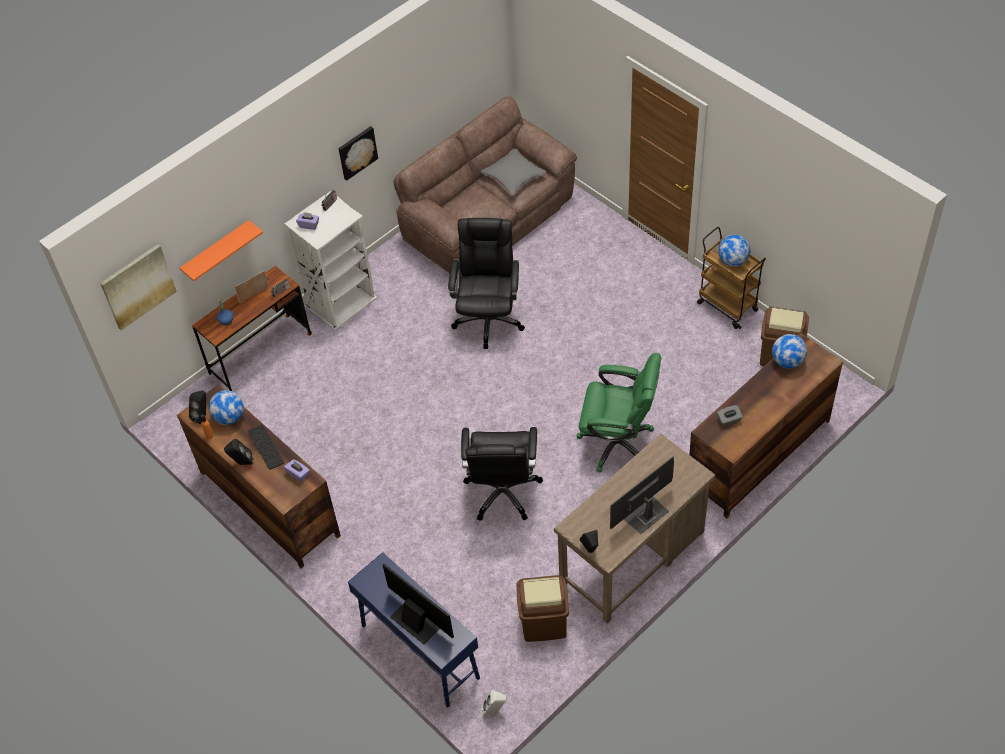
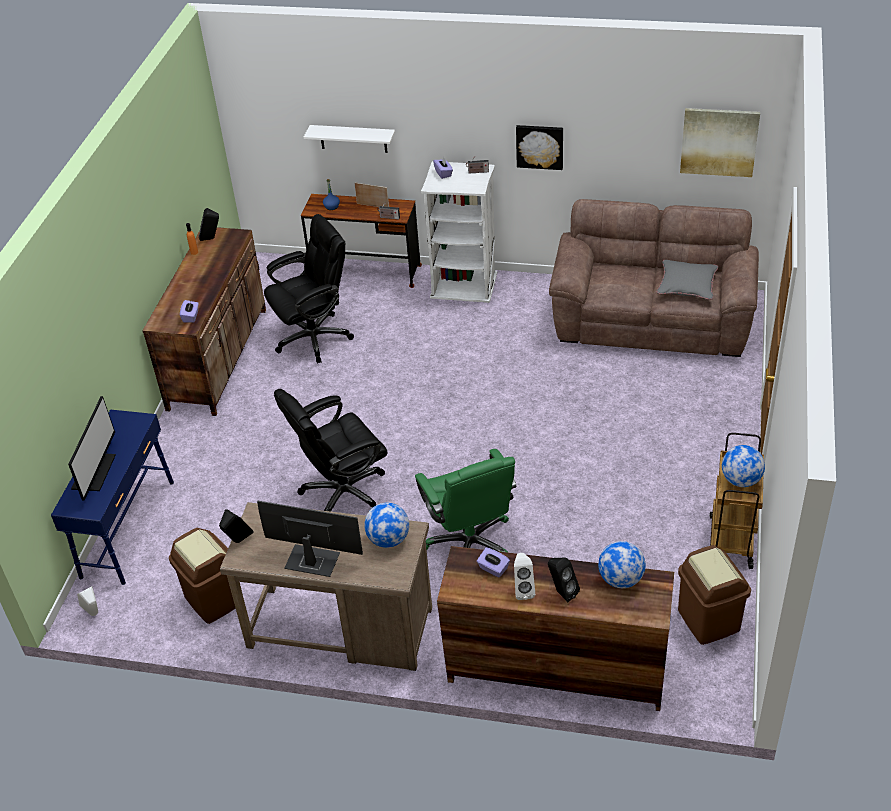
camera: 55 degrees right, 10 degrees down
(138, 286) = (263, 112): picture -> picture (719, 141)
(217, 252) = (353, 138): orange shelf -> white shelf
(229, 417) = (221, 252): globe -> globe (388, 540)
(242, 463) = (179, 282): black speaker -> black speaker (561, 592)
(264, 447) = (205, 285): keyboard -> none
(488, 320) = (534, 380): black office chair -> black office chair (313, 338)
(729, 420) = (493, 569): grey tissue box -> purple tissue box
(759, 414) = (523, 590): none -> white speaker

